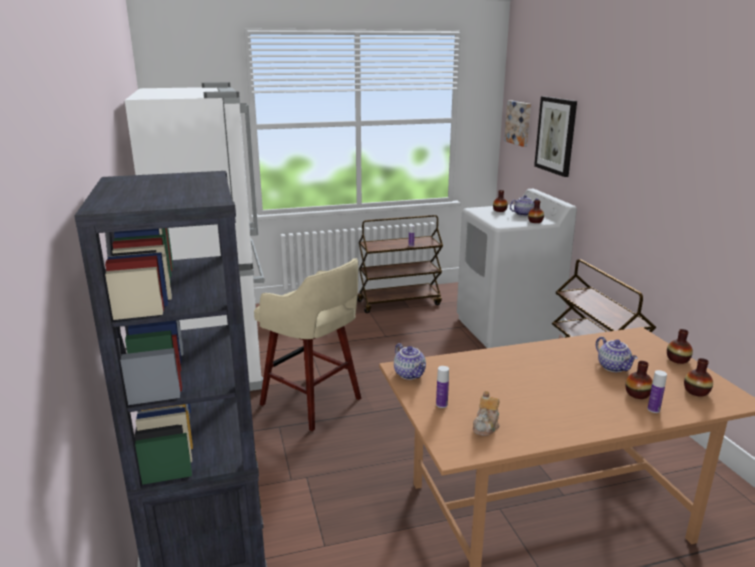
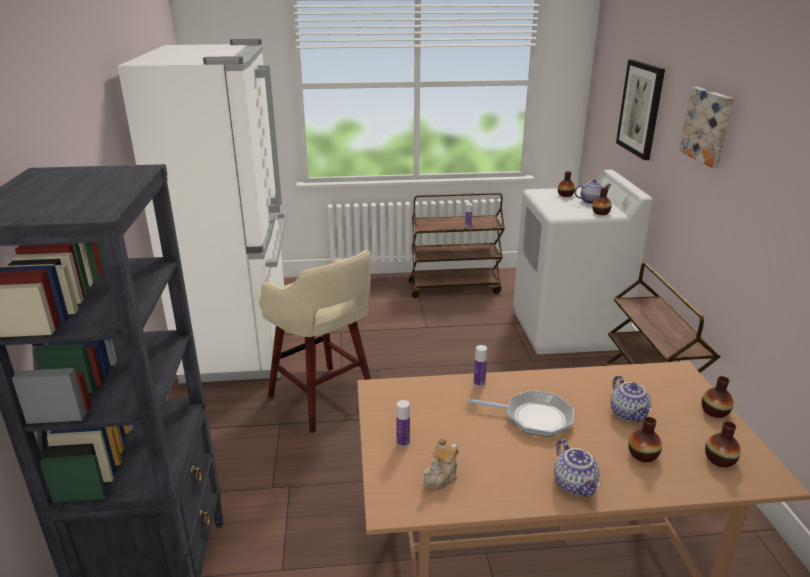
camera: 10 degrees right, 5 degrees up
(410, 374) = (385, 398): teapot -> teapot (575, 484)
(519, 123) = (606, 88): picture -> picture (708, 126)
(541, 377) = (534, 418): none -> frying pan
(653, 409) = (654, 479): bottle -> bottle (479, 383)

